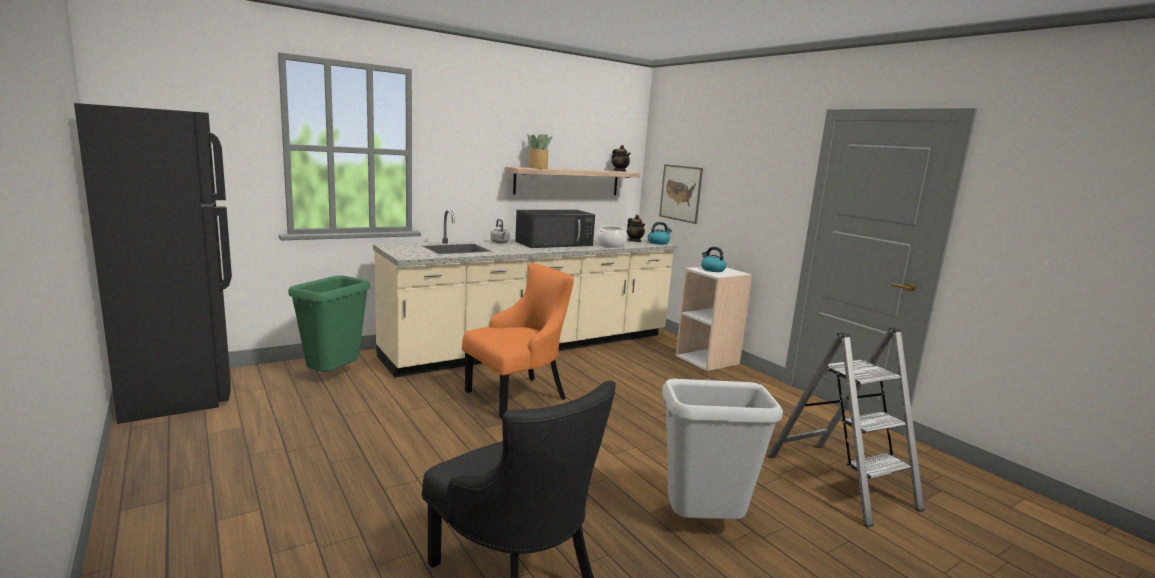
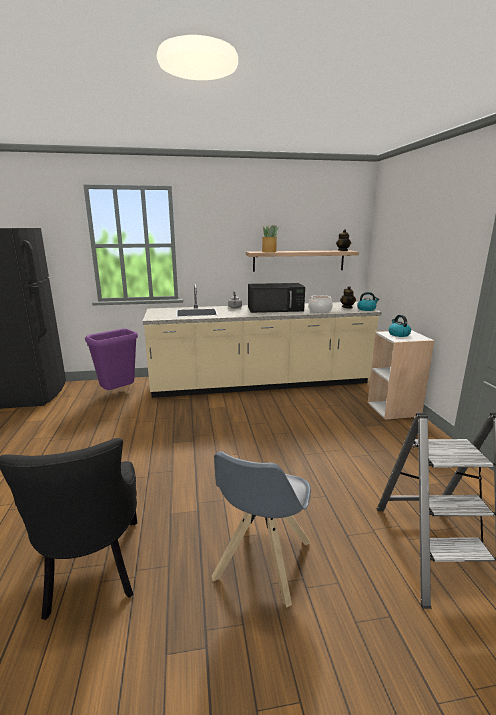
camera: 25 degrees right, 5 degrees up
(333, 376) = (118, 392): green trash can -> purple trash can
(515, 397) = (214, 422): orange chair -> none
(680, 193) = (390, 267): picture -> none
(702, 526) = (262, 562): grey trash can -> grey chair

